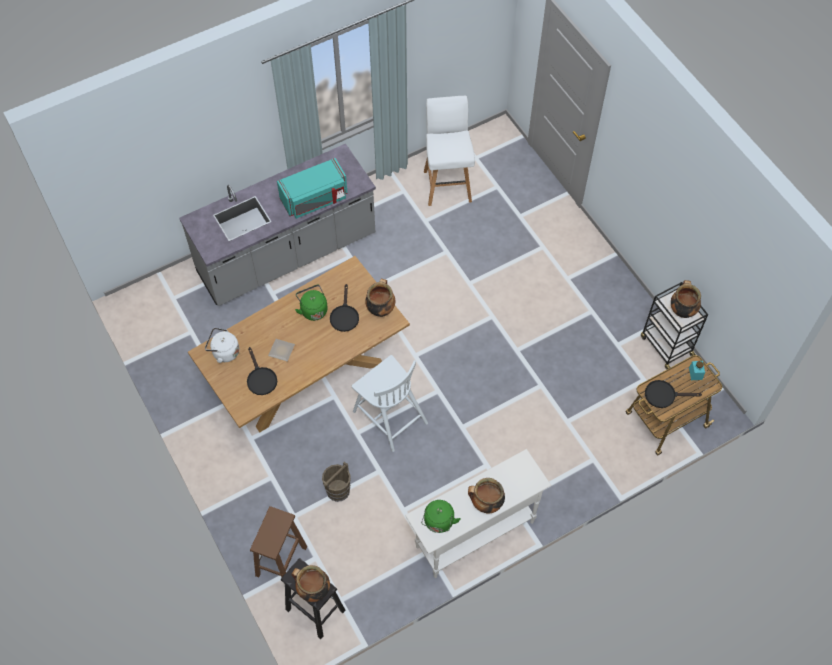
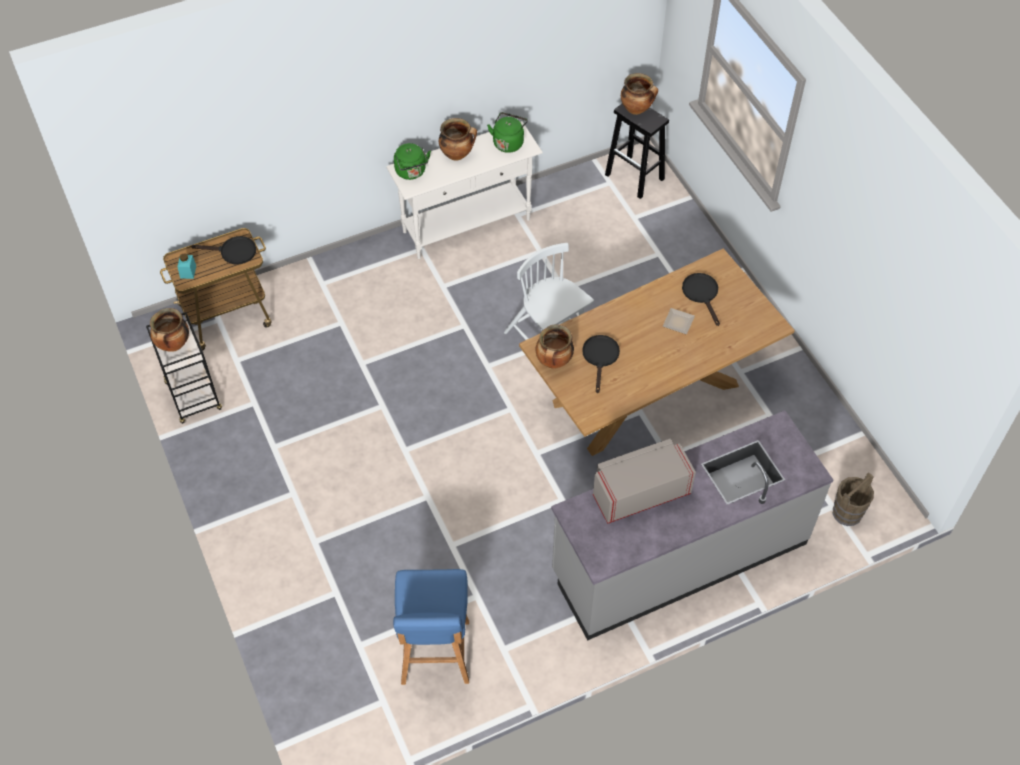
camera: 175 degrees left, 5 degrees down
(224, 352) = (749, 325): white kettle -> none
(281, 562) = (670, 216): brown stool -> none
(313, 309) = (640, 367): green kettle -> green kettle (411, 172)
(315, 199) = (639, 492): turquoise microwave -> grey microwave
(338, 490) = (610, 274): brown bucket -> brown bucket (847, 513)
(447, 185) = (435, 654): white stool -> blue stool

